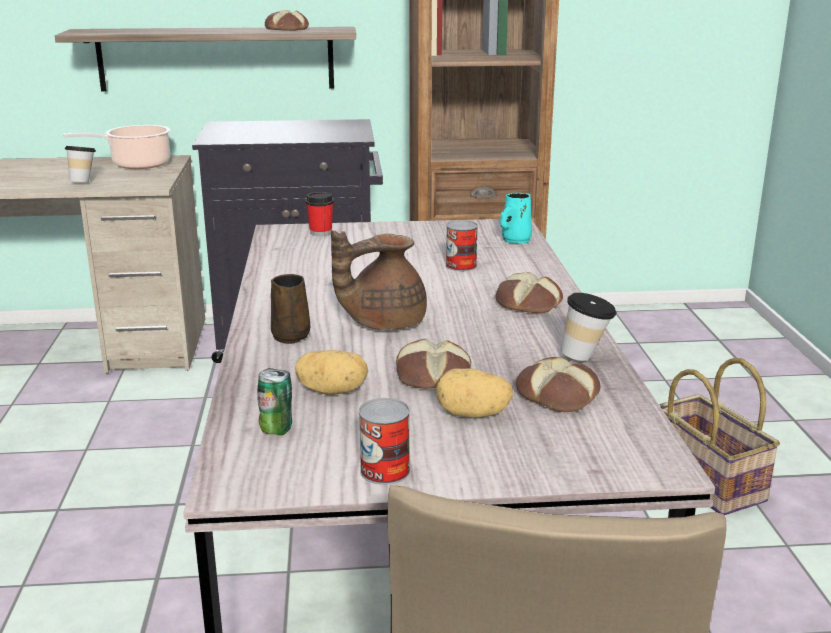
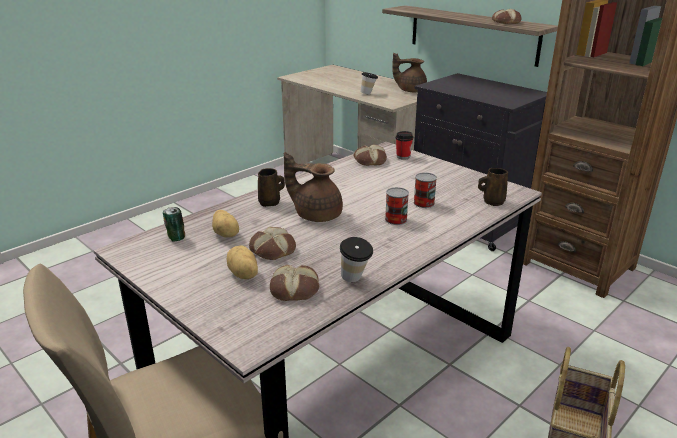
camera: 50 degrees right, 5 degrees up
(137, 165) = (410, 90): cooking pot -> brown teapot
(385, 471) = (164, 275): can -> can (396, 219)
(515, 240) = (492, 201): turquoise mug -> brown mug
(527, 304) = (402, 239): bread -> bread (369, 160)

